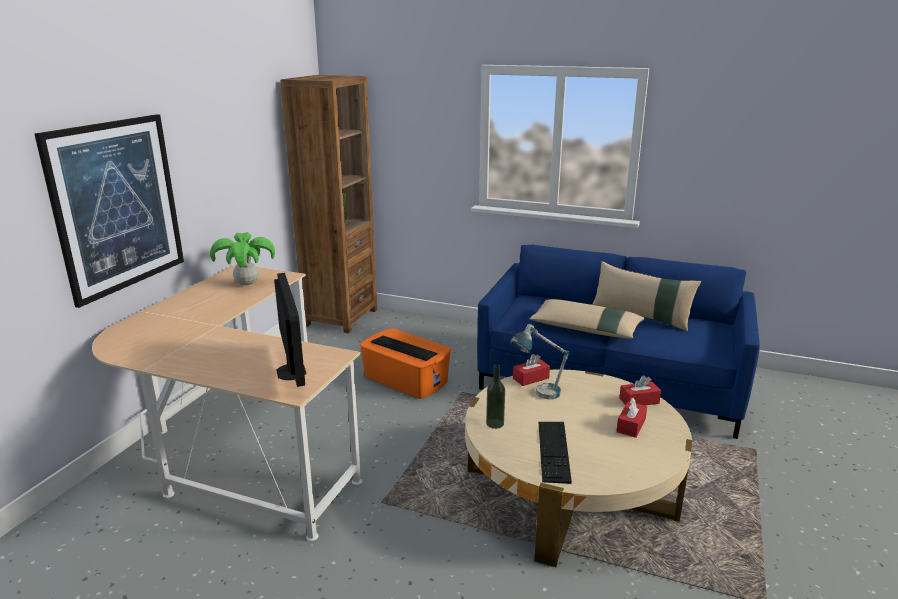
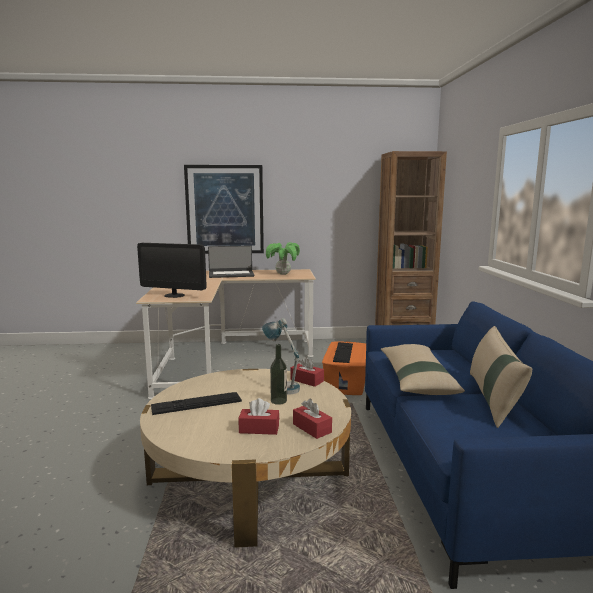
camera: 65 degrees right, 10 degrees down
(191, 313) = (231, 274): none -> laptop
(291, 372) = (174, 295): monitor -> monitor turned 60 degrees clockwise
(495, 423) = (223, 379): bottle -> bottle (278, 401)

